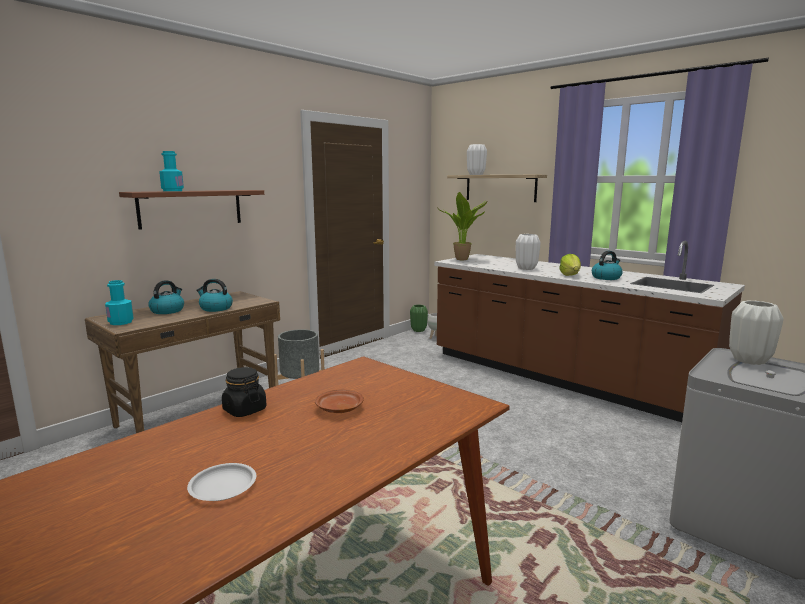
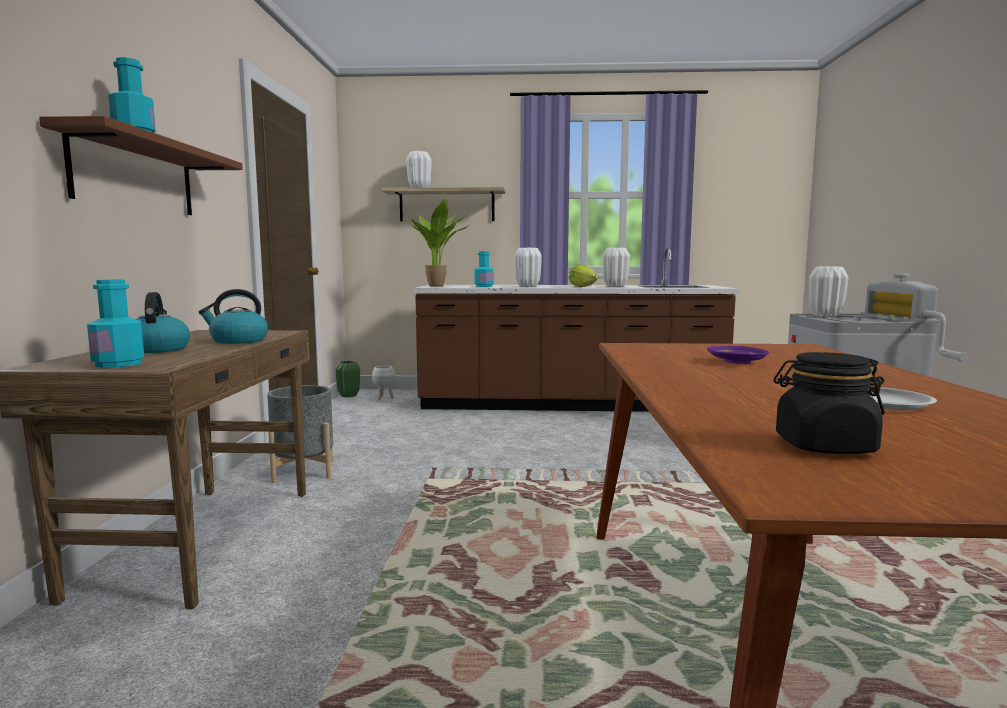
camera: 40 degrees left, 5 degrees down
(244, 410) = (671, 376): black jar -> black jar (824, 446)
(339, 409) = (736, 362): brown plate -> purple plate
(494, 264) = (484, 286): none -> turquoise bottle
(606, 277) = (615, 286): kettle -> white vase

